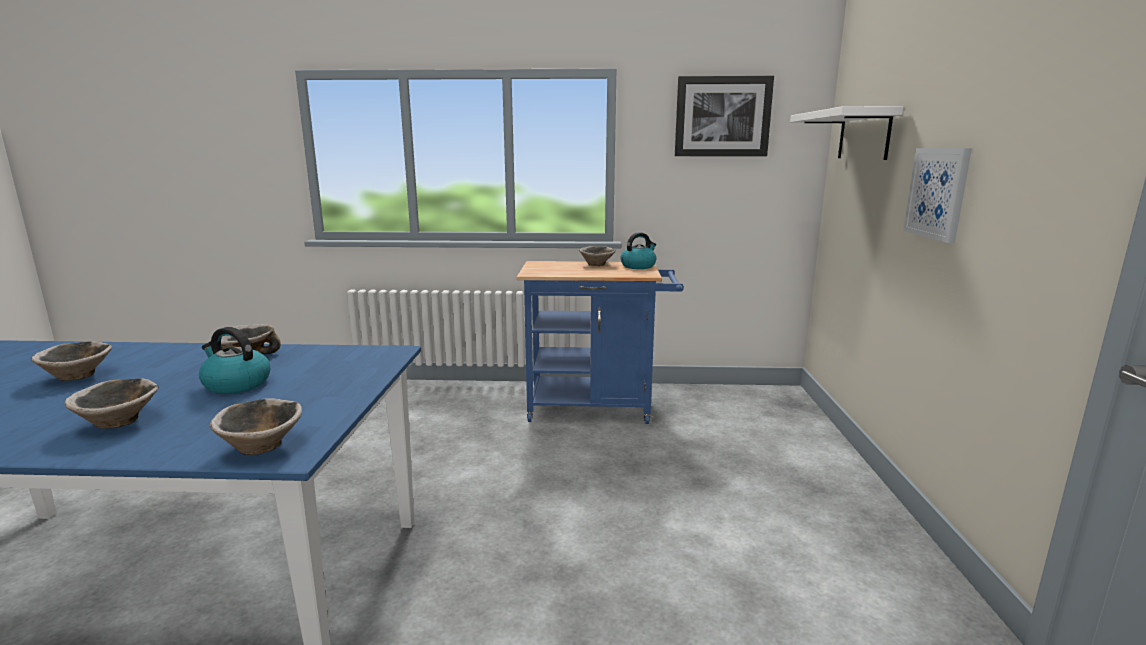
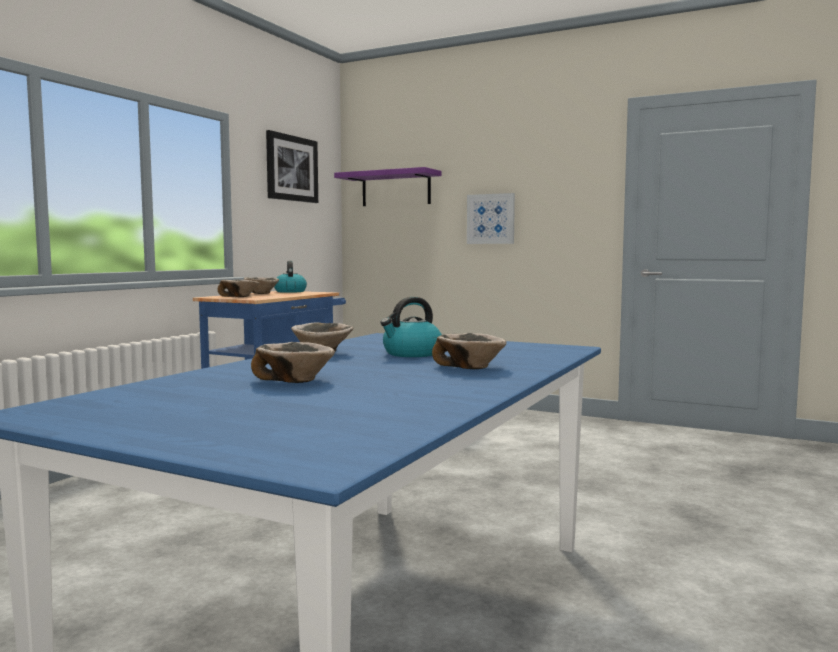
camera: 65 degrees left, 10 degrees down
(261, 446) = (557, 350): bowl -> bowl (240, 296)
(864, 135) = (396, 189): white shelf -> purple shelf

